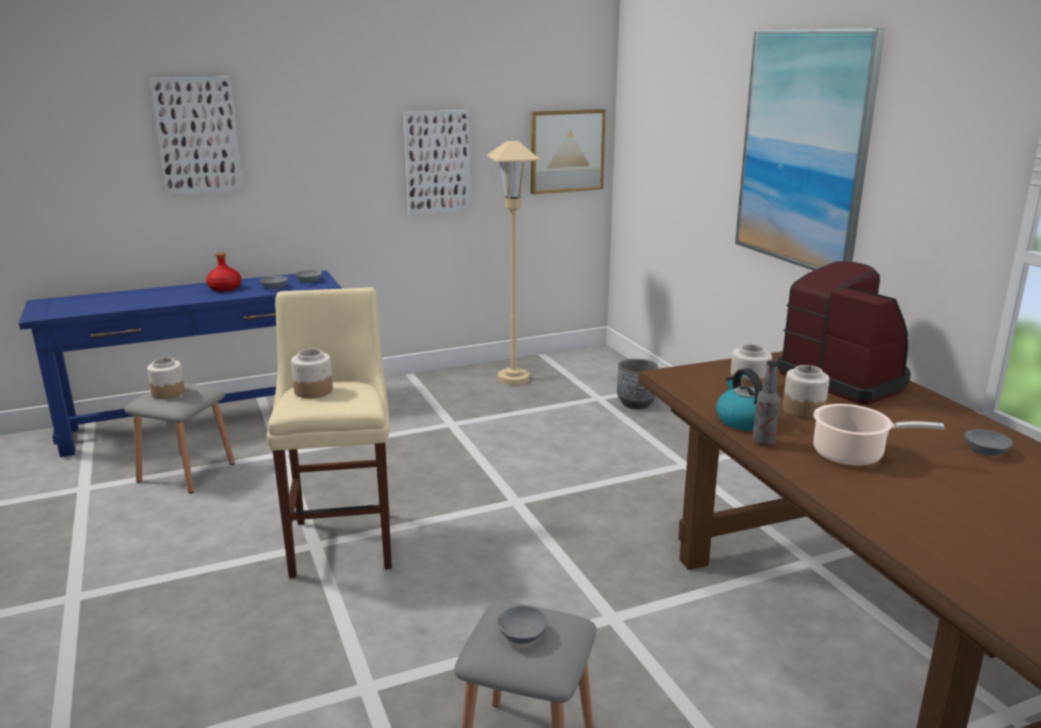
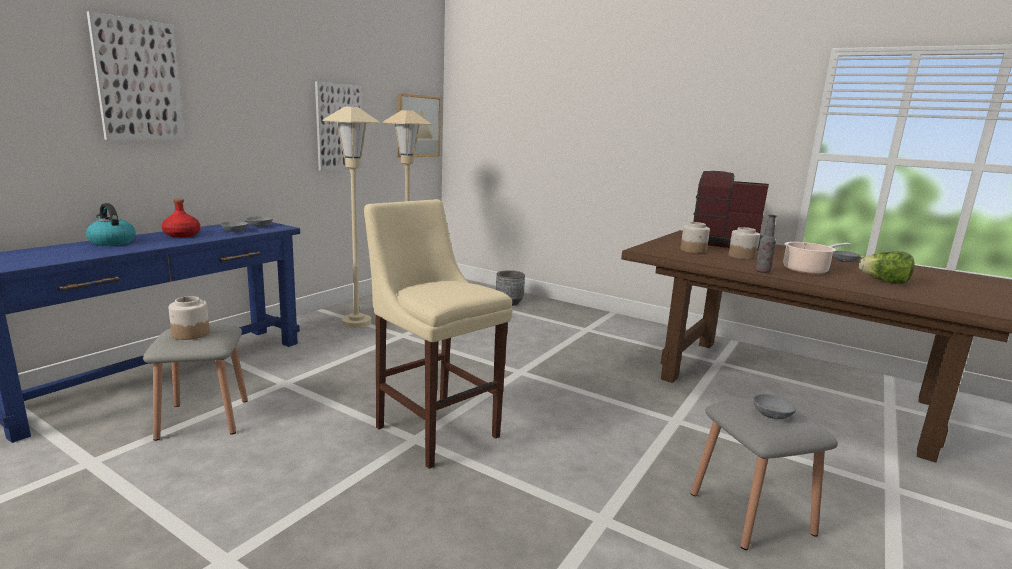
camera: 35 degrees left, 5 degrees down
(313, 391) = (431, 288): jar -> none
(425, 398) = (356, 322): none -> beige floor lamp
(743, 420) = (729, 264): kettle -> kettle (111, 242)
(803, 150) = (638, 111): picture -> none
(942, 503) = (884, 281): none -> lettuce

